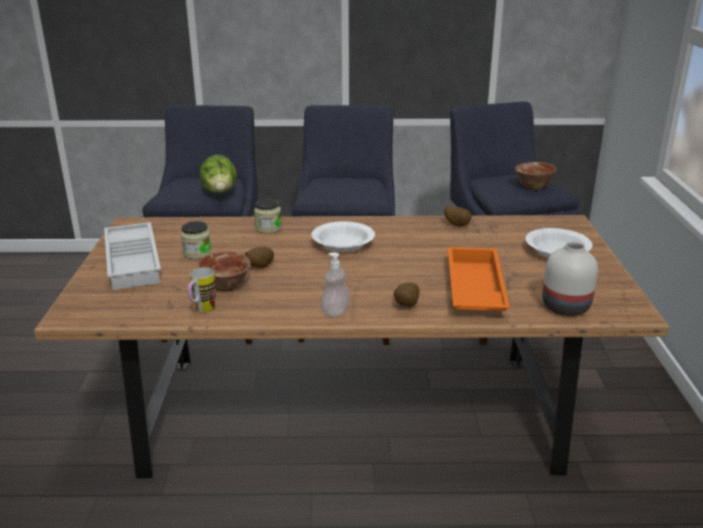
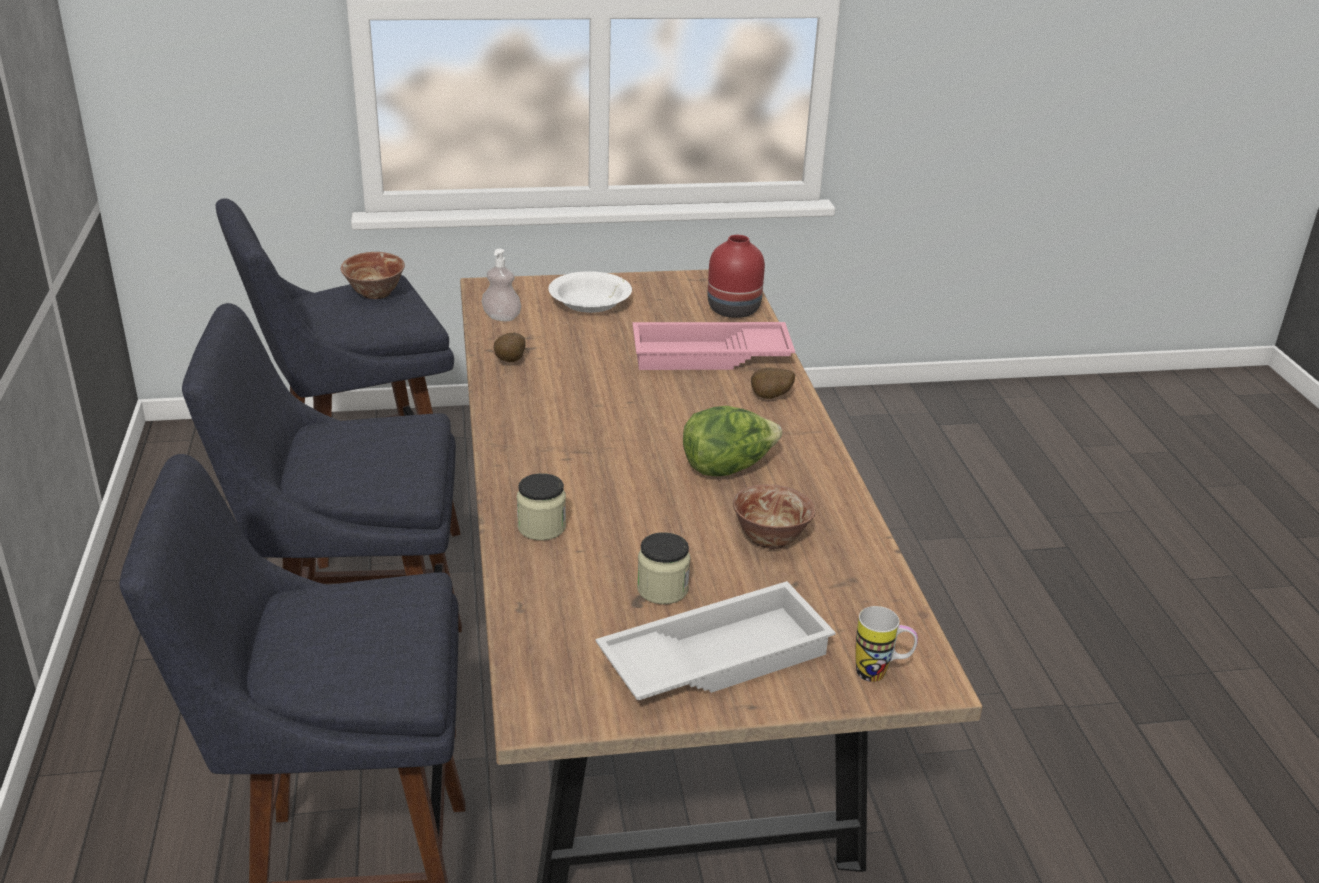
camera: 100 degrees left, 5 degrees up
(202, 311) = (851, 548): mug -> mug (880, 674)
(220, 193) = (392, 595): lettuce -> lettuce (727, 468)
(259, 267) = (698, 517): potato -> none
(335, 311) = (805, 443): soap dispenser -> soap dispenser (501, 317)
(343, 245) = (597, 450): white bowl -> none
(472, 289) = (709, 357): orange tray -> pink tray
(567, 307) = (733, 309): white vase -> red vase

